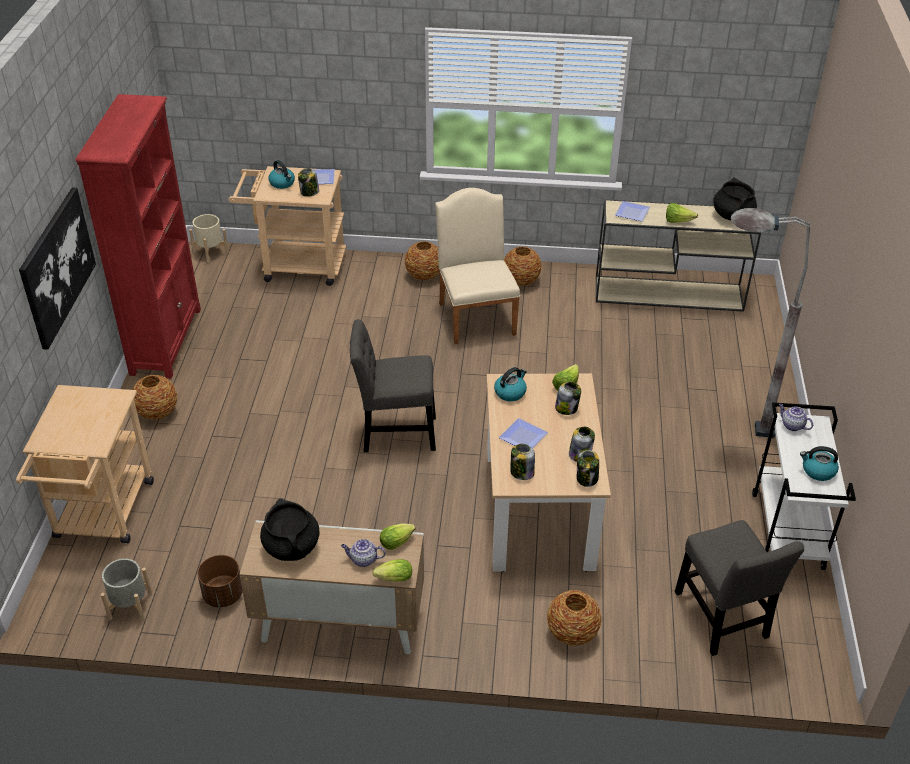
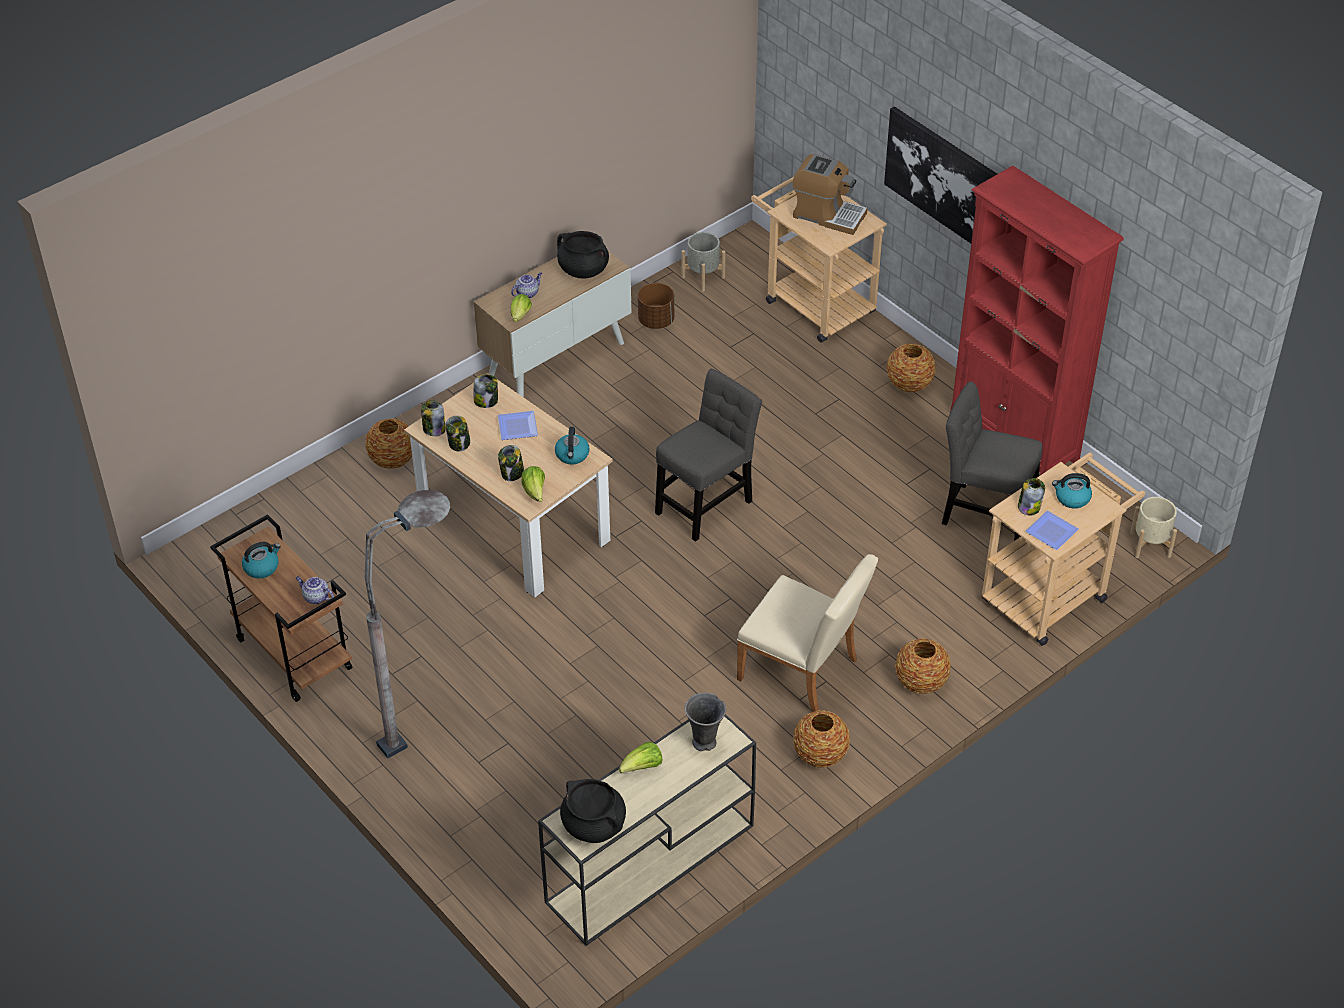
camera: 135 degrees right, 5 degrees up
(78, 419) = (828, 215): none -> coffee machine
(392, 579) = (494, 296): lettuce -> none
(631, 212) = (705, 743): plate -> grey vase
(722, 619) = (290, 544): grey chair -> grey chair (983, 513)
(788, 531) = (292, 654): white cart -> brown cart
(792, 425) = (315, 597): teapot -> teapot turned 150 degrees counterclockwise

